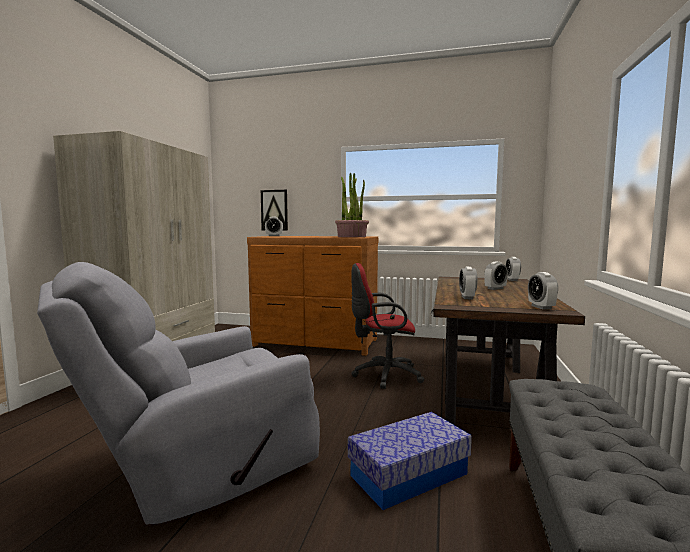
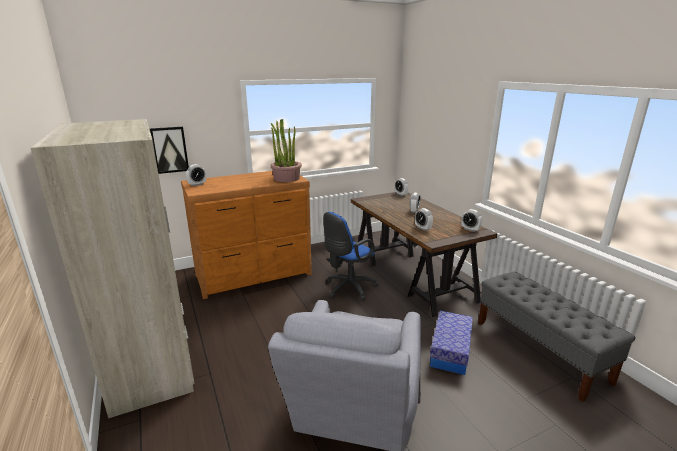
camera: 40 degrees left, 15 degrees up
(383, 375) = (348, 288): red office chair -> blue office chair

